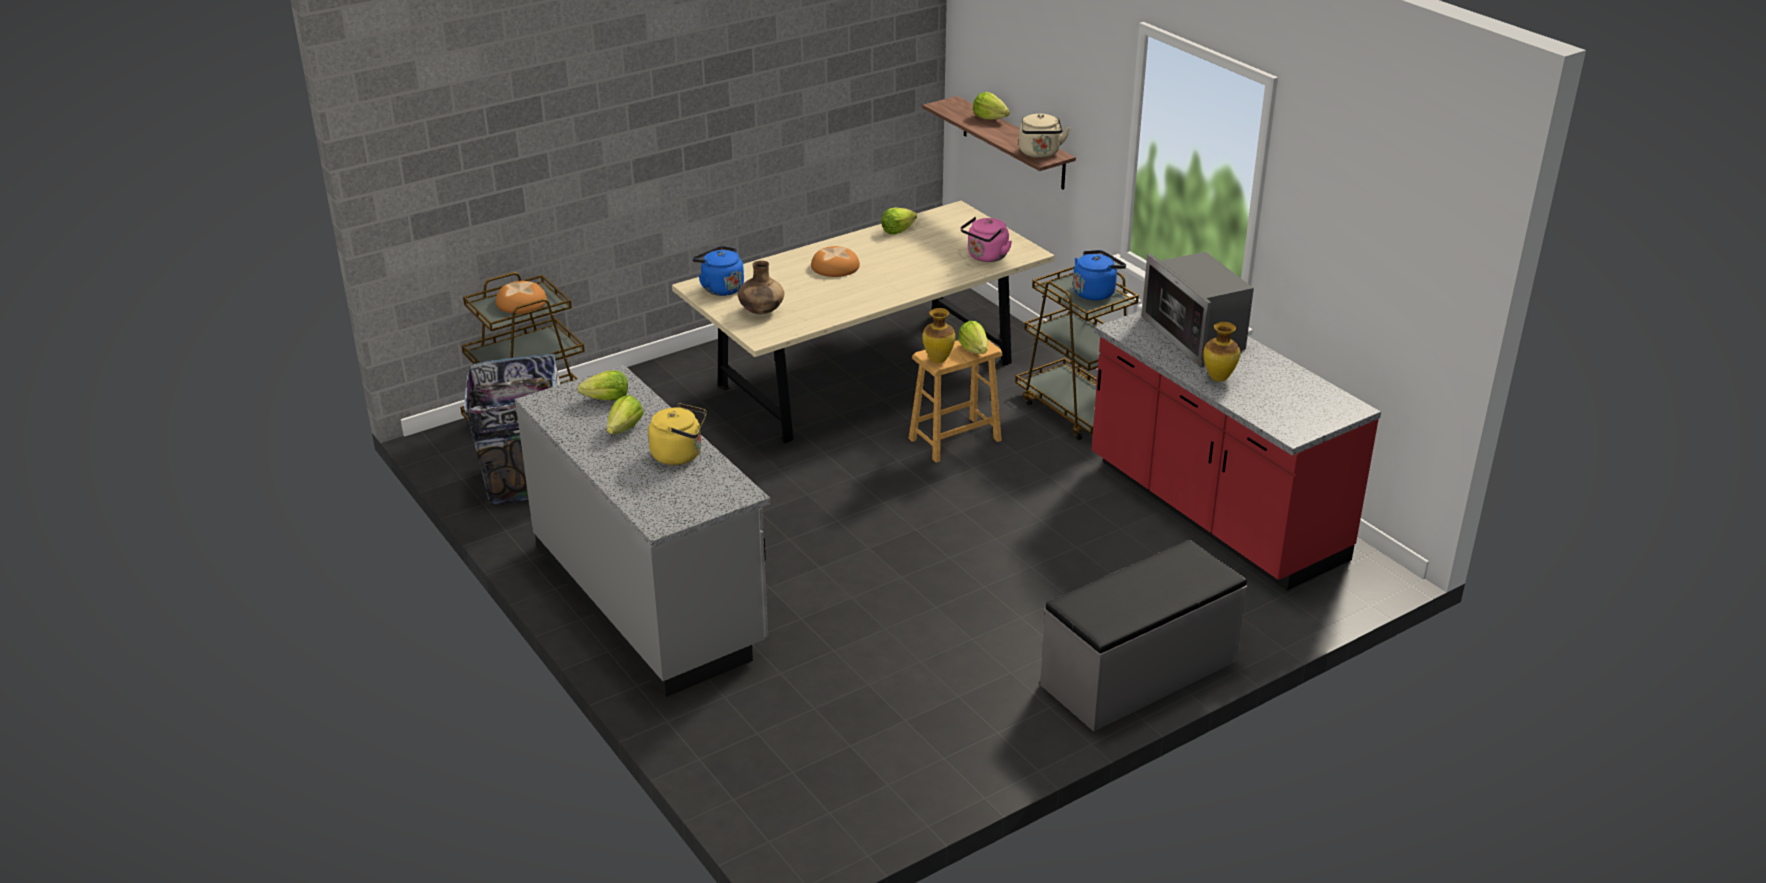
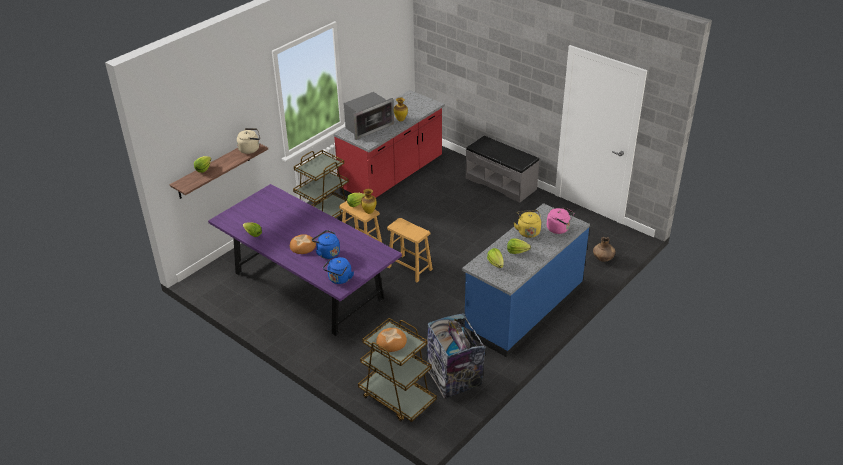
camera: 105 degrees left, 5 degrees up
(650, 597) = (523, 309): grey counter -> blue counter
(761, 311) = (360, 259): brown vase -> brown vase (603, 258)
(859, 484) = (410, 268): none -> brown stool
(867, 374) = (308, 285): beige dining table -> purple dining table
(986, 257) = (278, 202): pink kettle -> pink kettle (559, 229)
(1095, 292) = (316, 163): blue kettle -> blue kettle (327, 253)

